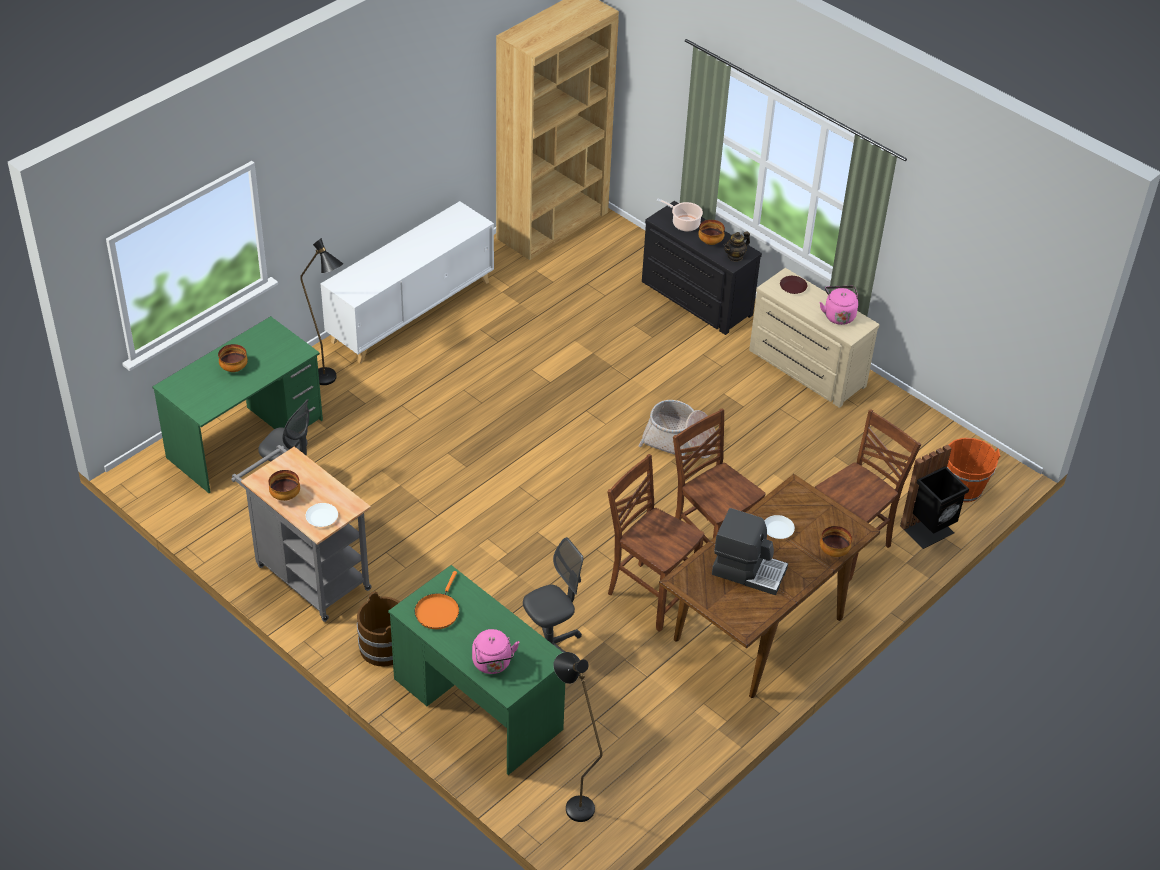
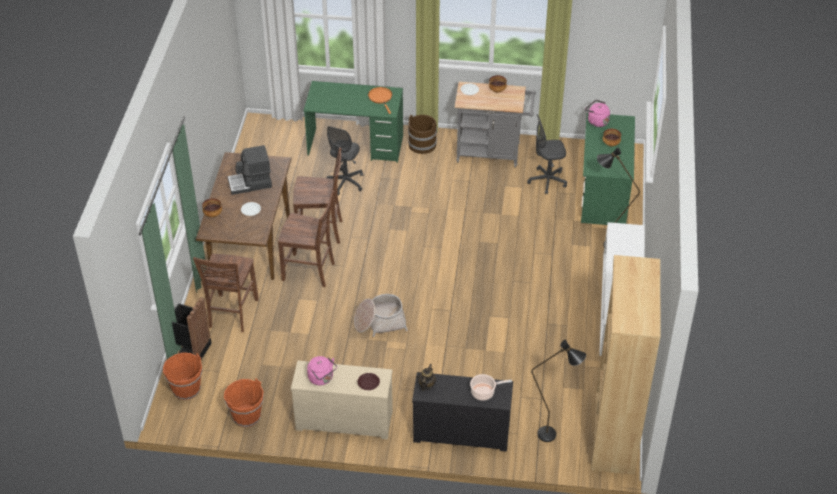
camera: 145 degrees right, 0 degrees up
(493, 664) = (334, 91): pink kettle -> pink kettle (596, 121)
(573, 801) = (277, 134): black floor lamp -> black floor lamp (553, 436)
(710, 242) = (453, 387): bowl -> none
(911, 426) = (246, 416): none -> orange bucket

